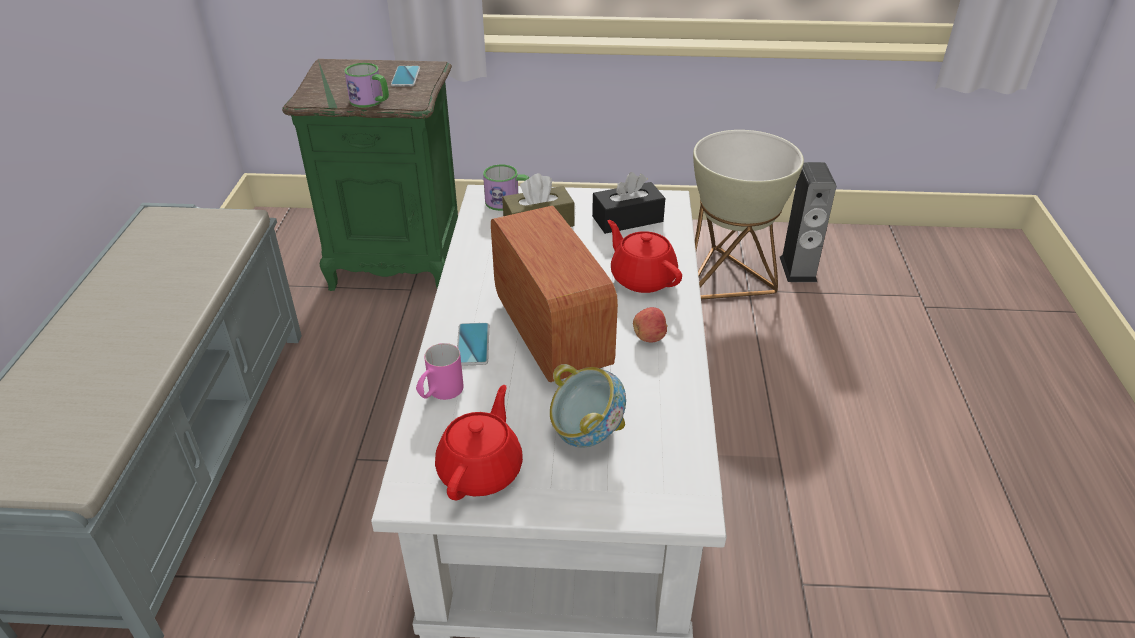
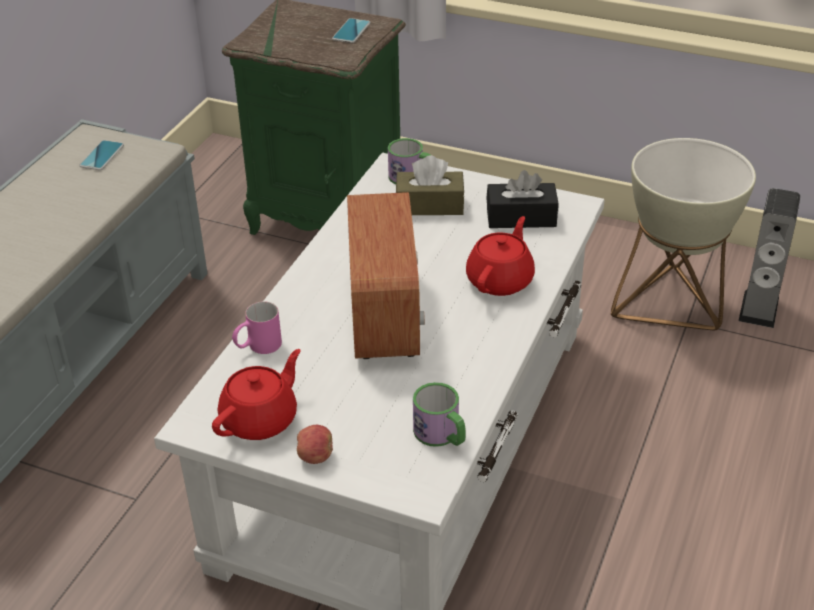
camera: 20 degrees right, 0 degrees up
(371, 101) = (305, 54): mug -> mug (441, 435)
(473, 344) = (307, 310): phone -> phone (102, 156)
(586, 434) = (365, 411): bowl -> none
(642, 278) = (500, 280): red teapot -> red teapot turned 45 degrees clockwise
(649, 337) = (474, 338): apple -> apple (316, 456)

